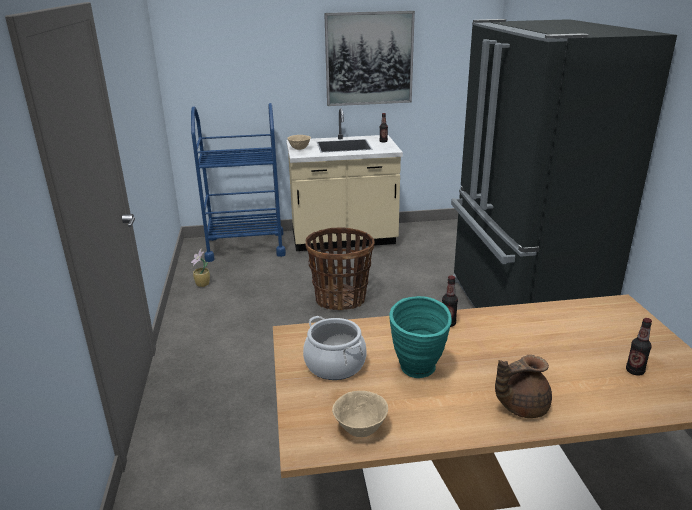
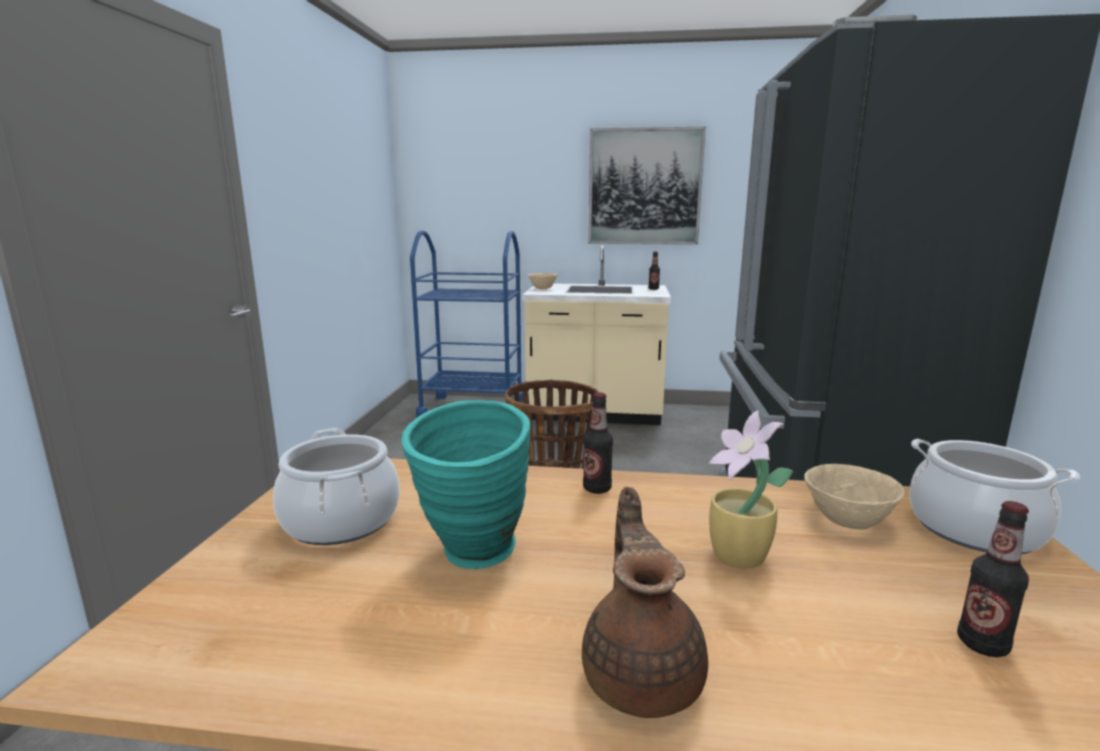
camera: 15 degrees right, 10 degrees down
(202, 284) = (394, 440): potted plant -> potted plant (739, 557)
(360, 429) = (250, 647): beige bowl -> beige bowl (846, 522)
(521, 406) = (642, 673): brown teapot -> brown teapot turned 90 degrees clockwise
(624, 318) = (974, 528): none -> cooking pot

